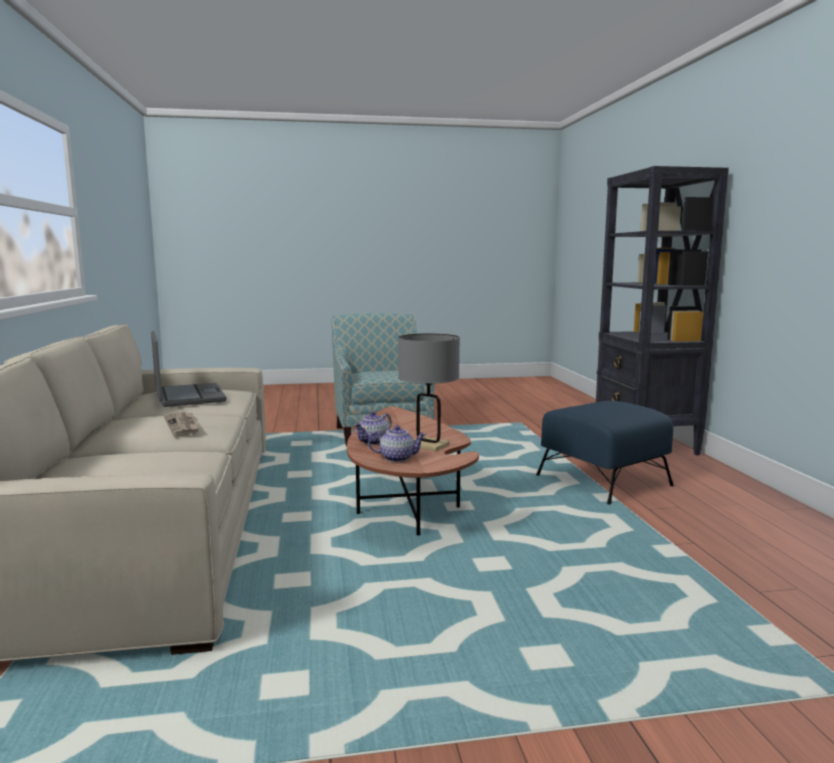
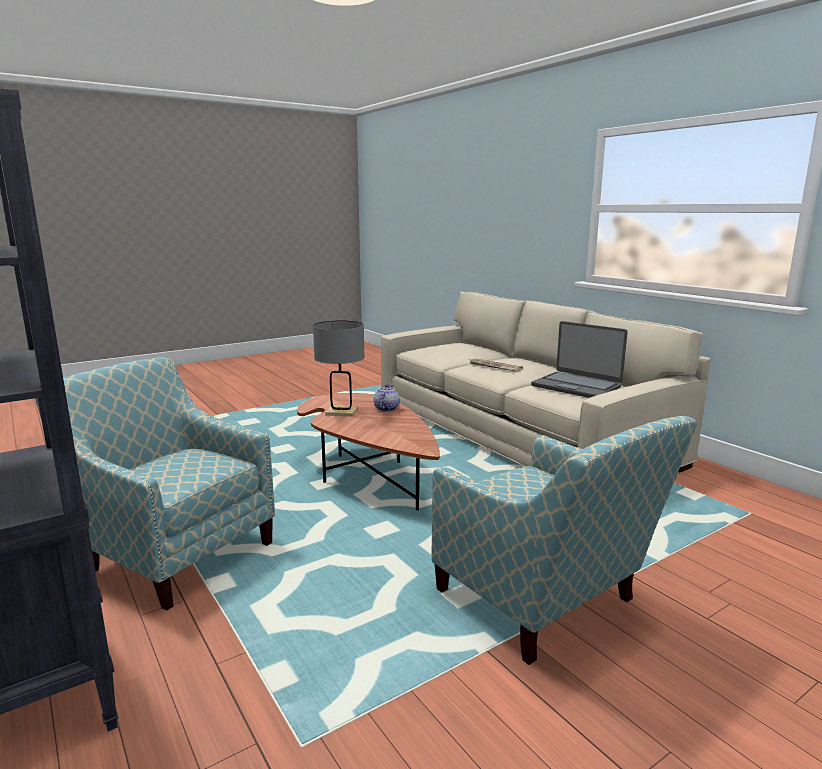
camera: 155 degrees right, 5 degrees up
(397, 458) = (352, 400): teapot -> none
(602, 481) = (173, 551): blue ottoman -> armchair

